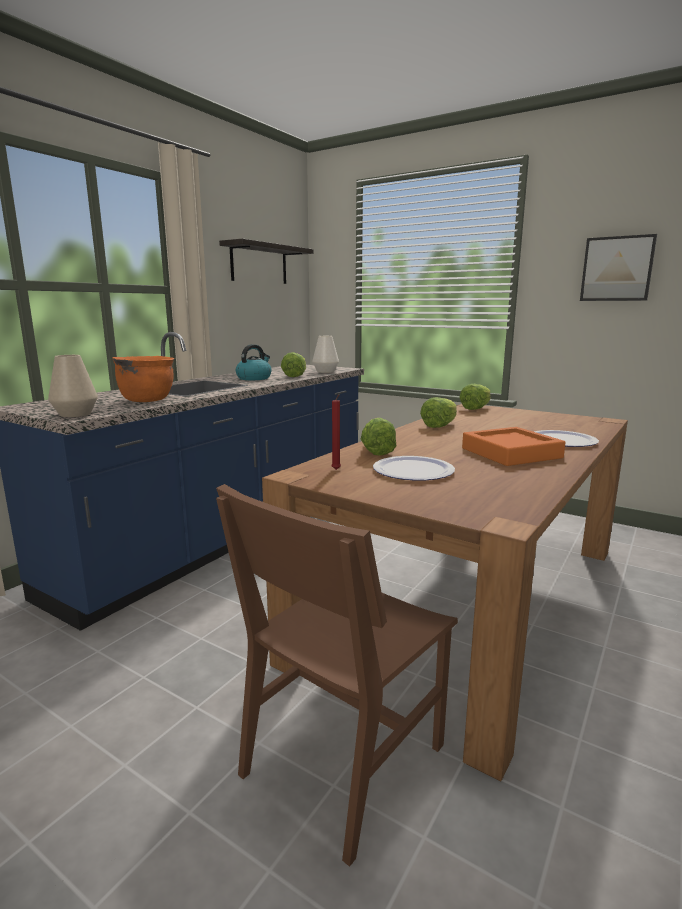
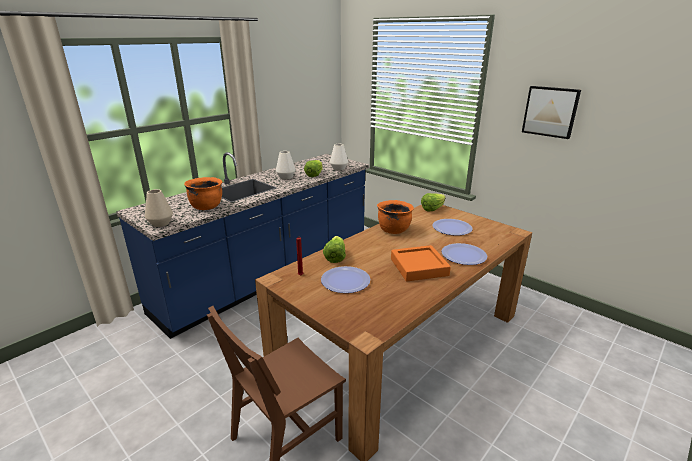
camera: 10 degrees right, 10 degrees up
(254, 378) = (286, 177): kettle -> white vase
(259, 264) = (299, 84): shelf -> none
(440, 425) = (393, 230): lettuce -> orange cooking pot
(518, 421) = (451, 228): none -> plate

